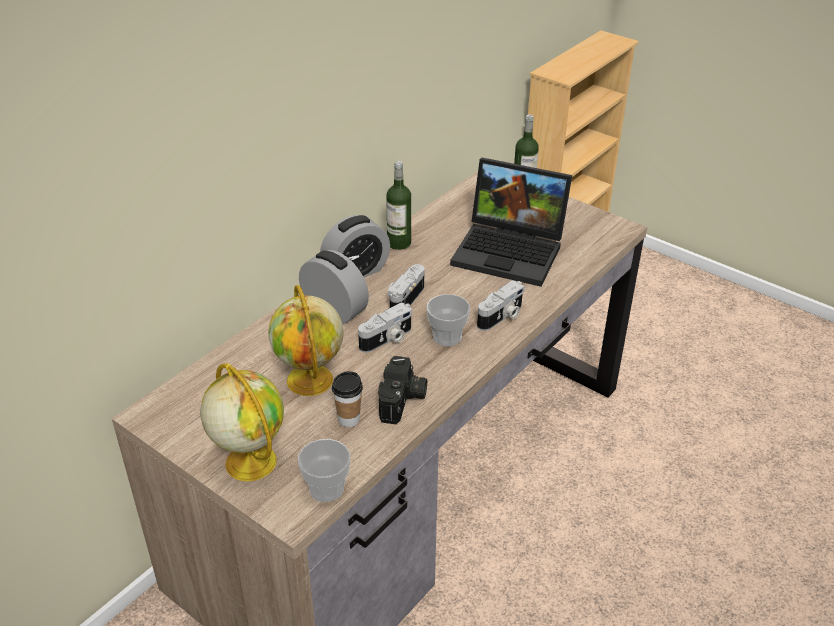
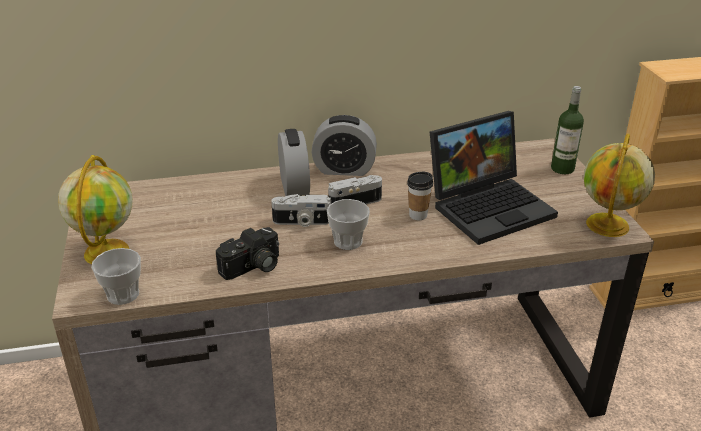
camera: 40 degrees right, 5 degrees down
(310, 381) = (213, 223): globe -> globe (607, 226)
(349, 420) = (200, 260): cup -> cup (418, 215)
(399, 243) = (404, 163): bottle -> none
(502, 317) = (411, 248): camera -> none
(512, 251) = (490, 206): laptop -> laptop turned 90 degrees counterclockwise

